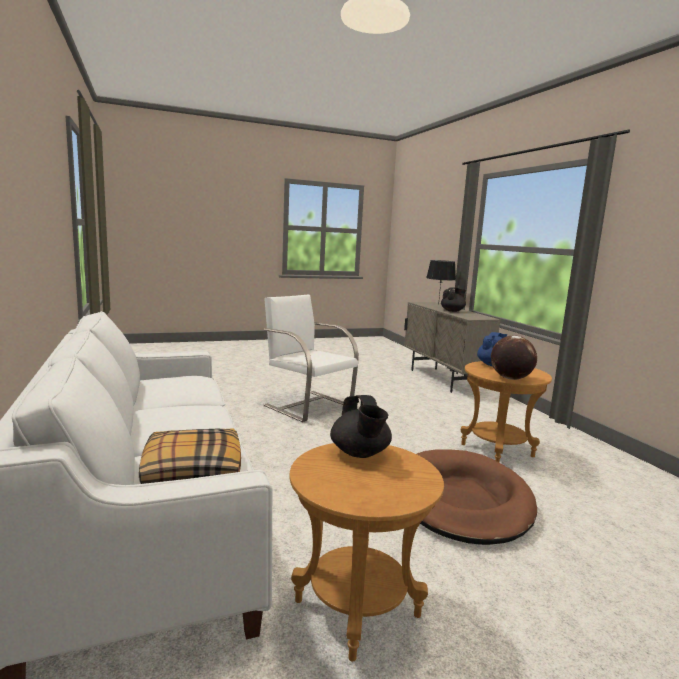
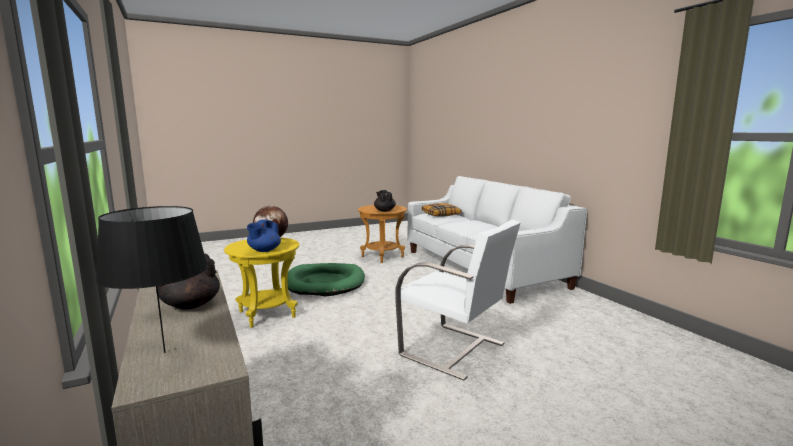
camera: 175 degrees right, 0 degrees up
(461, 500) = (325, 283): brown dog bed -> green dog bed
(497, 450) = (267, 314): brown side table -> yellow side table

